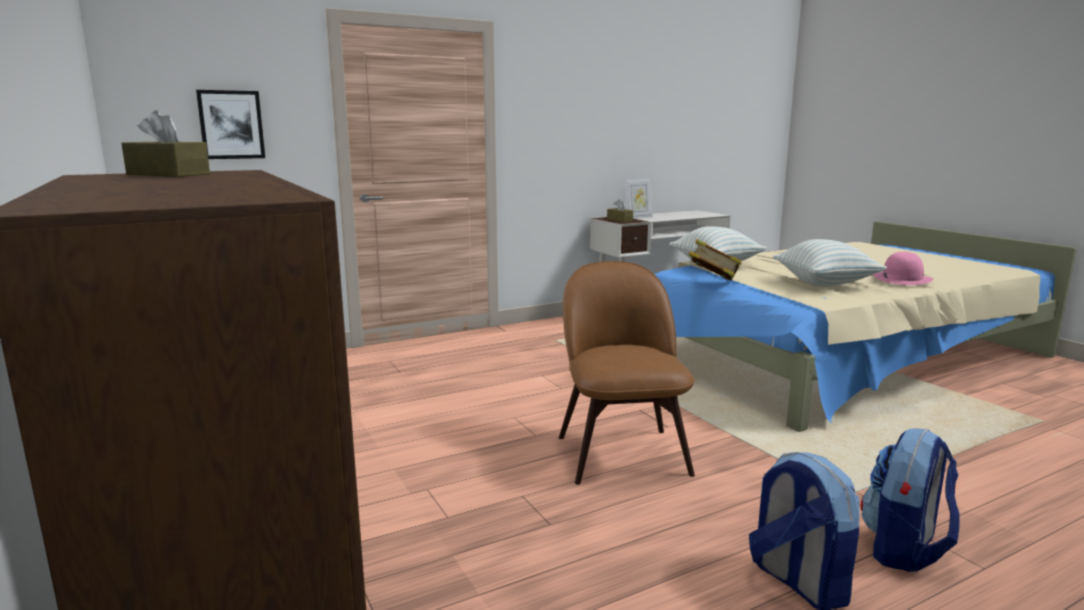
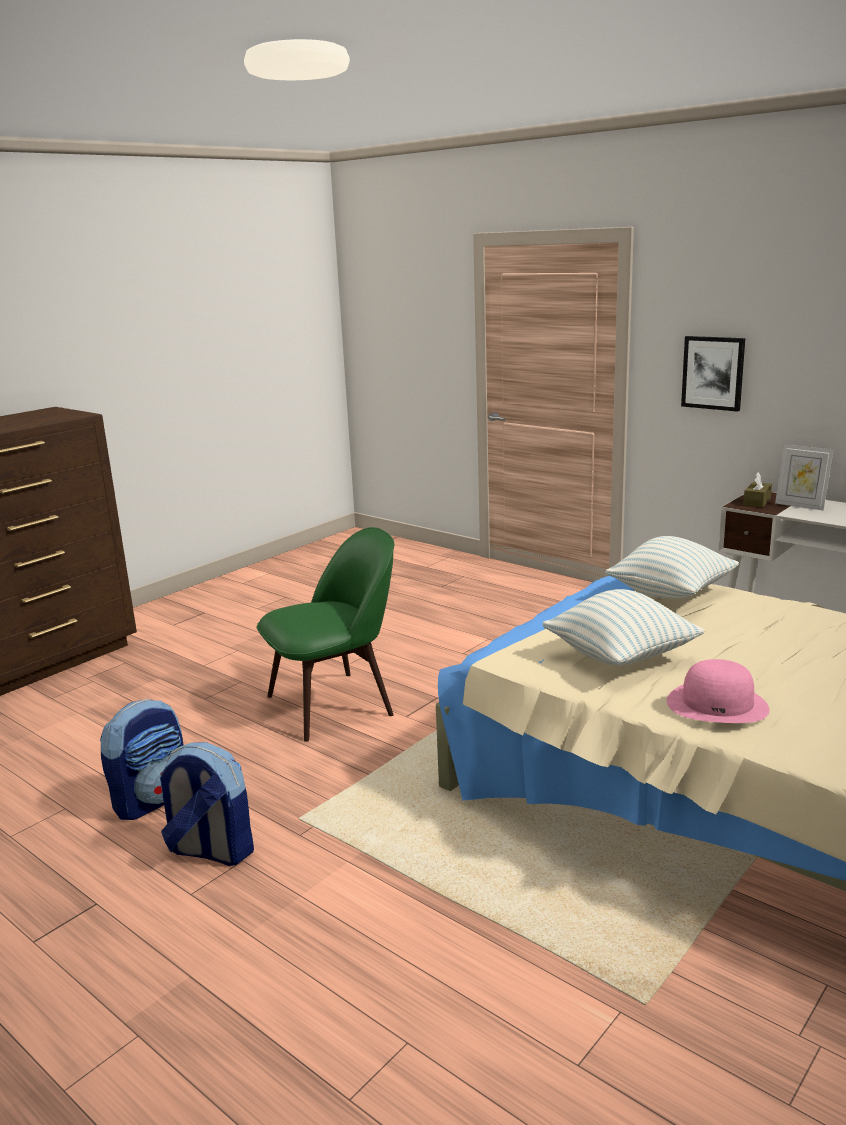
camera: 70 degrees right, 5 degrees up
(168, 174) = (53, 414): brown tissue box -> none
(231, 125) = (407, 340): picture -> picture (713, 373)
(621, 452) = (335, 703): brown chair -> green chair
(712, 282) = (561, 601): book -> none

